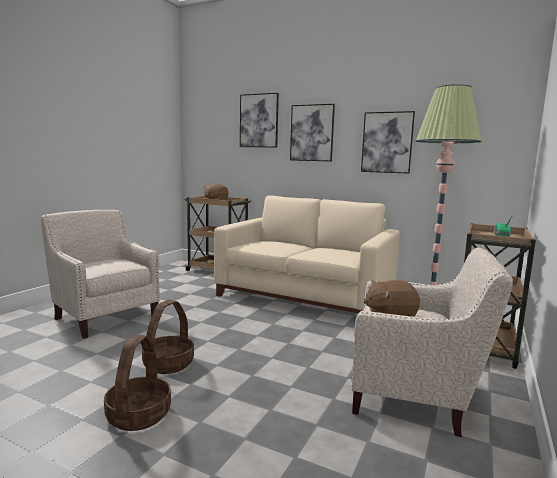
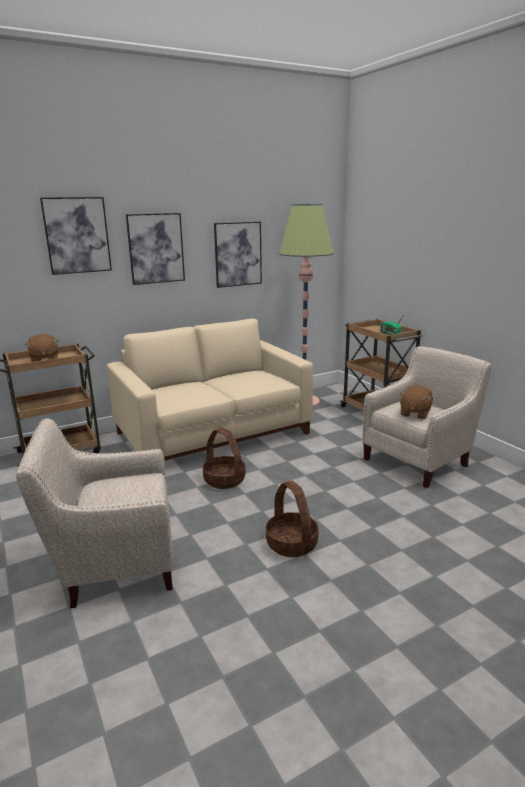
camera: 55 degrees left, 10 degrees up
(139, 415) = (374, 578): basket -> basket (225, 480)

